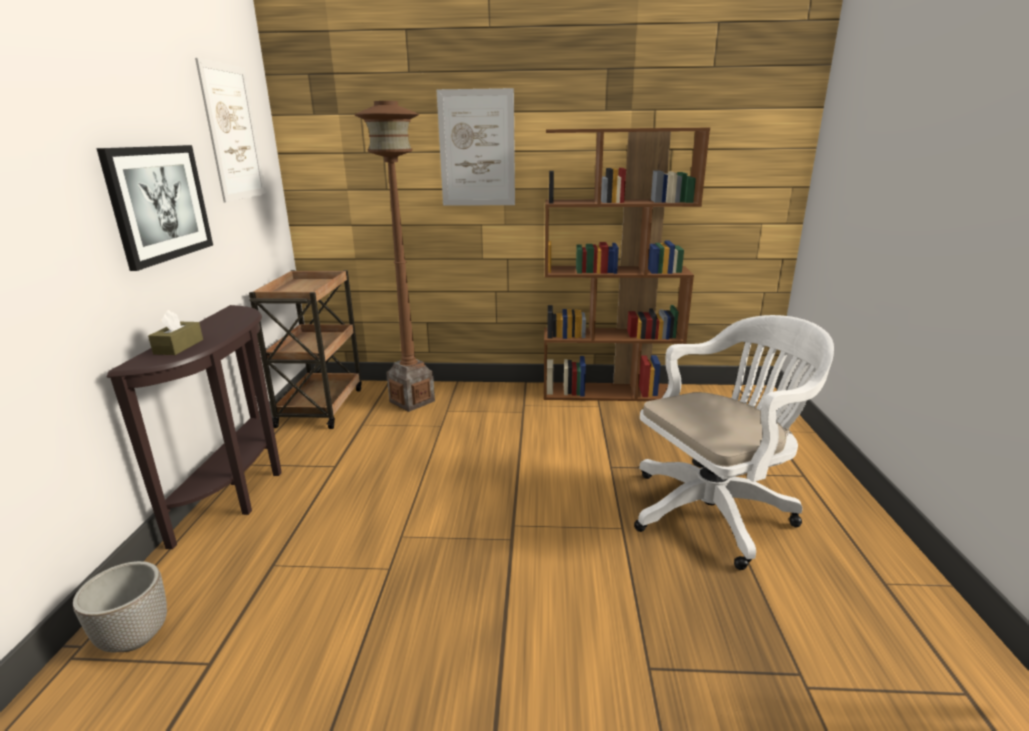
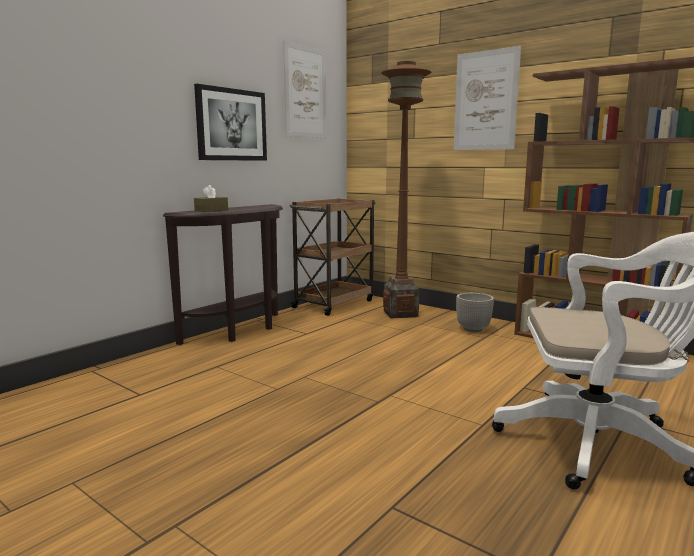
camera: 35 degrees right, 10 degrees down
(136, 637) = (123, 373): planter -> planter (473, 329)

